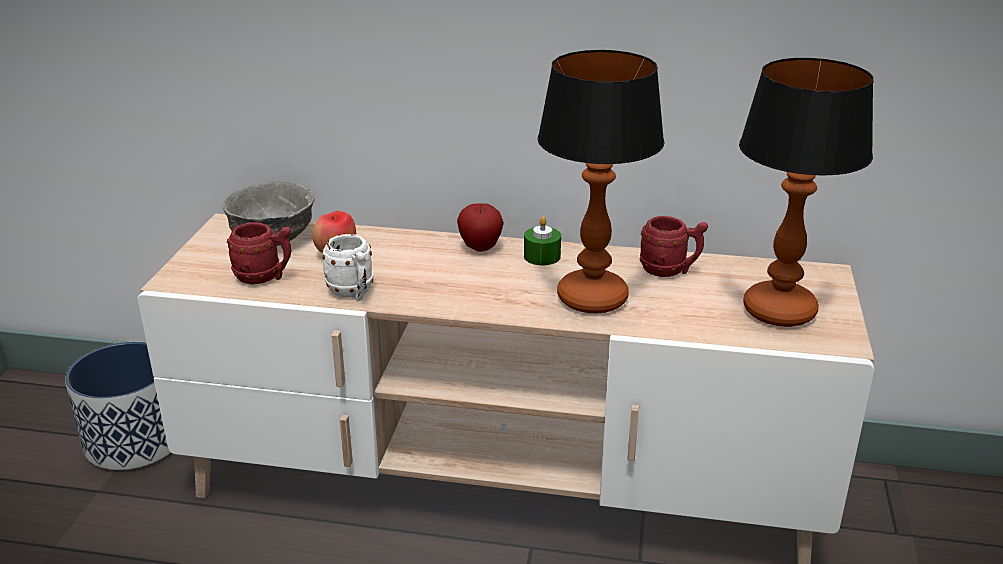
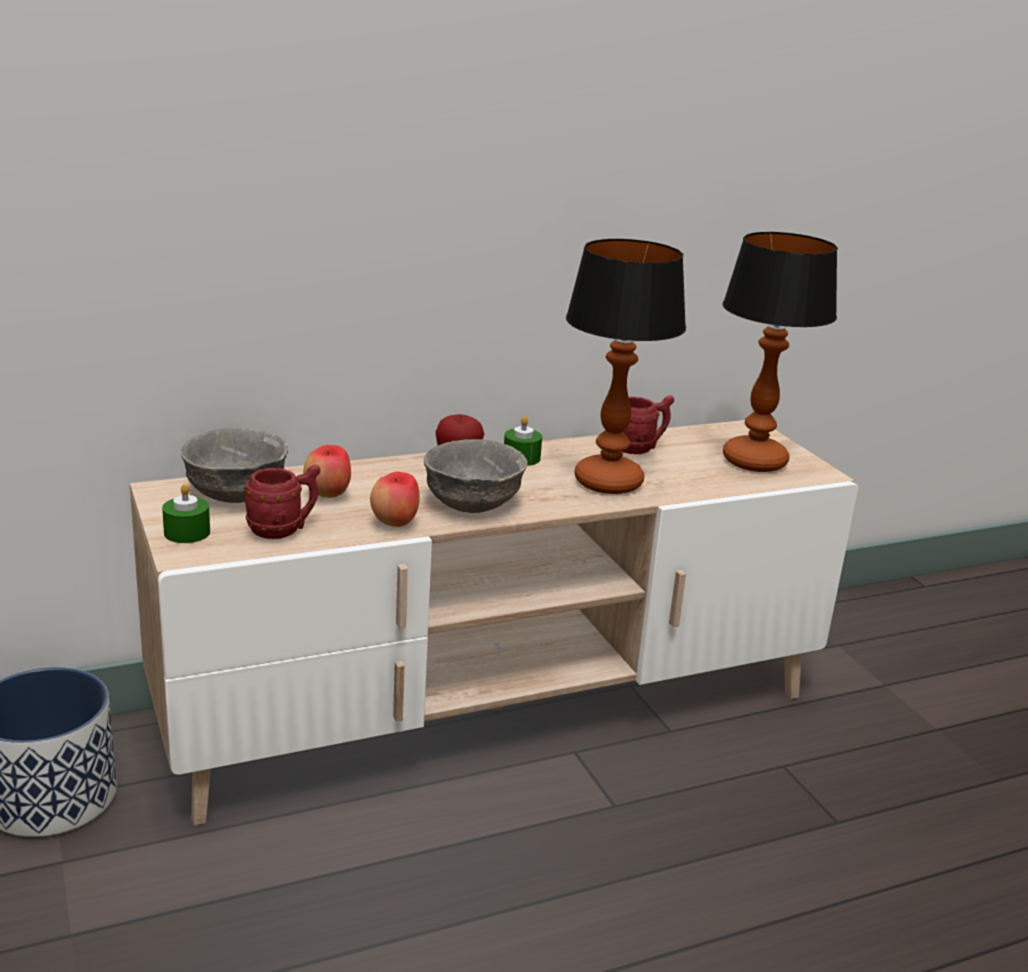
camera: 35 degrees left, 5 degrees down
(198, 263) = (187, 532): none -> green candle
(353, 293) = (395, 524): white mug -> apple
(441, 291) = (474, 504): none -> grey bowl

